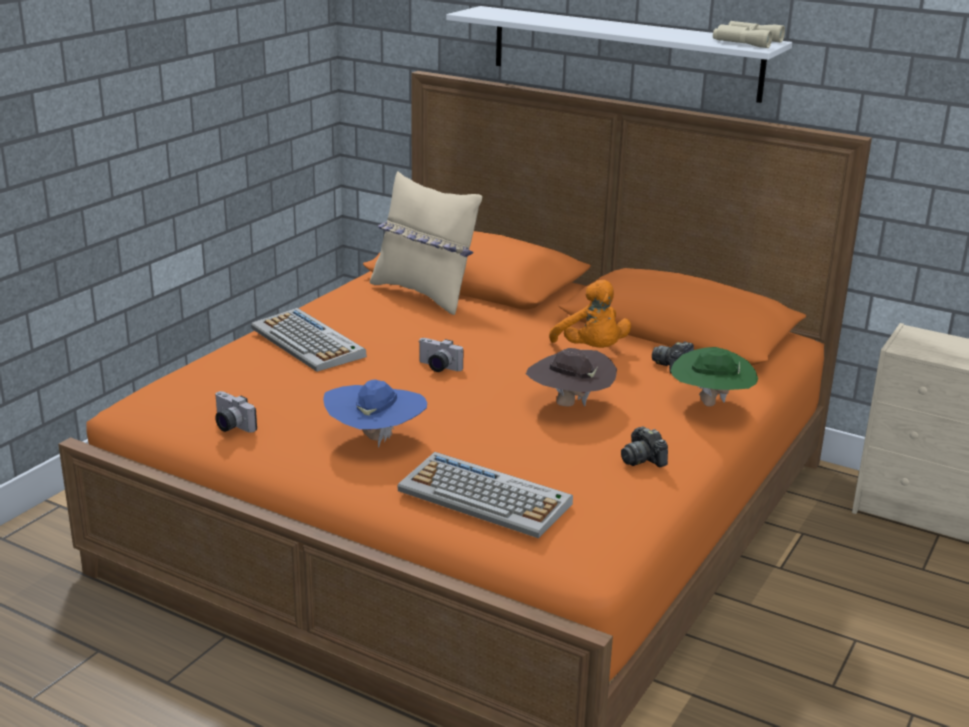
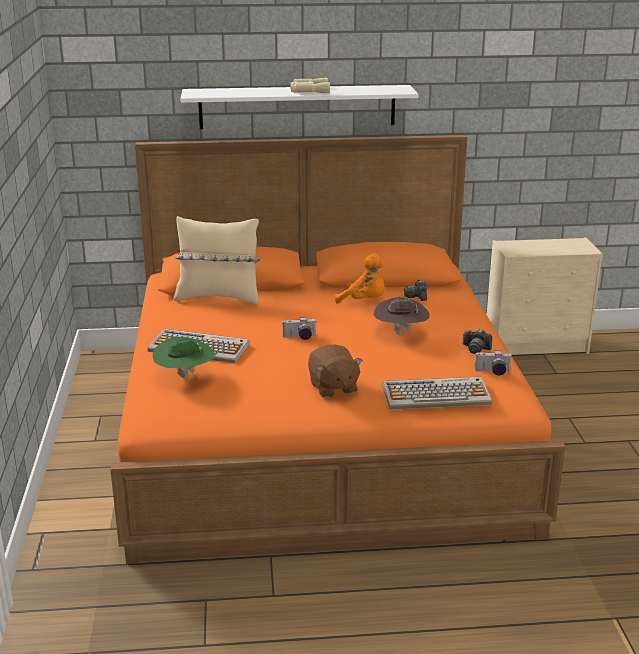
camera: 35 degrees left, 0 degrees up
(230, 426) = (237, 411): camera -> camera (492, 372)
(376, 439) = (333, 388): blue hat -> brown plush toy
(710, 404) = (462, 311): green hat -> green hat (185, 377)
(745, 41) = (389, 88): beige binoculars -> beige binoculars (308, 90)

